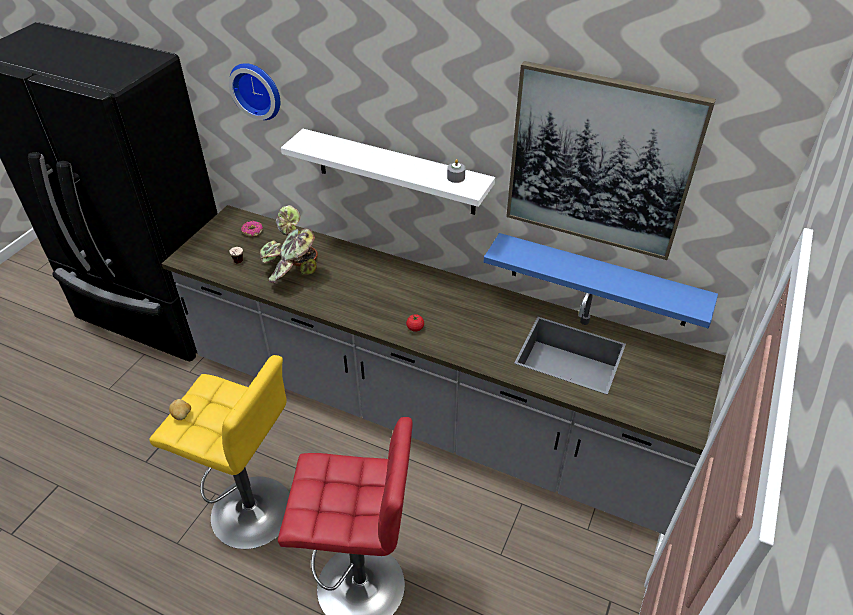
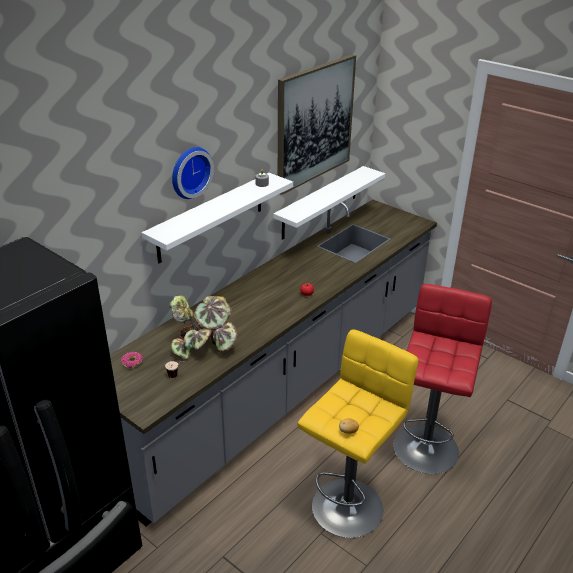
camera: 75 degrees left, 10 degrees down
(258, 89) = (100, 222): wall clock -> wall clock (189, 171)
(599, 280) = (320, 202): blue shelf -> white shelf

